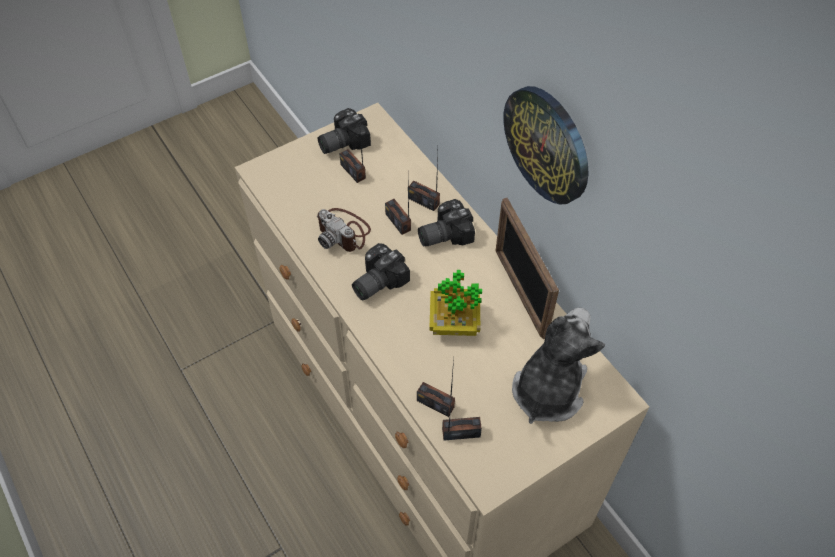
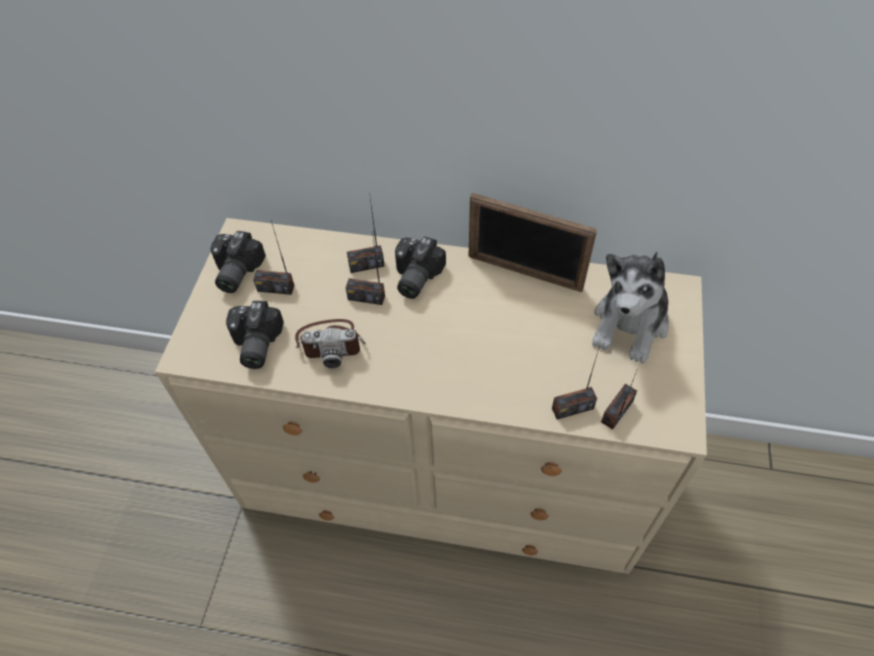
camera: 45 degrees left, 0 degrees up
(376, 281) = (408, 358): camera -> camera (254, 345)
(454, 322) = (507, 336): potted plant -> none
(547, 144) = (505, 106): wall clock -> none
(548, 389) = (630, 324): plush toy -> plush toy turned 135 degrees counterclockwise

